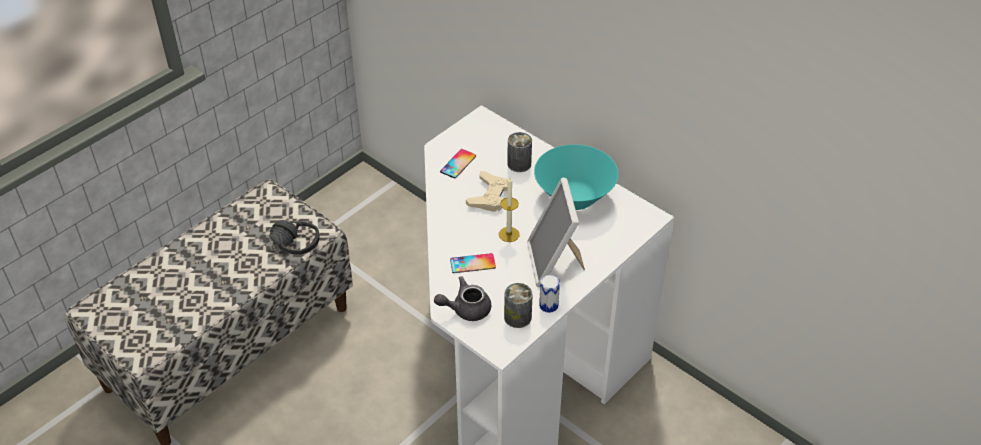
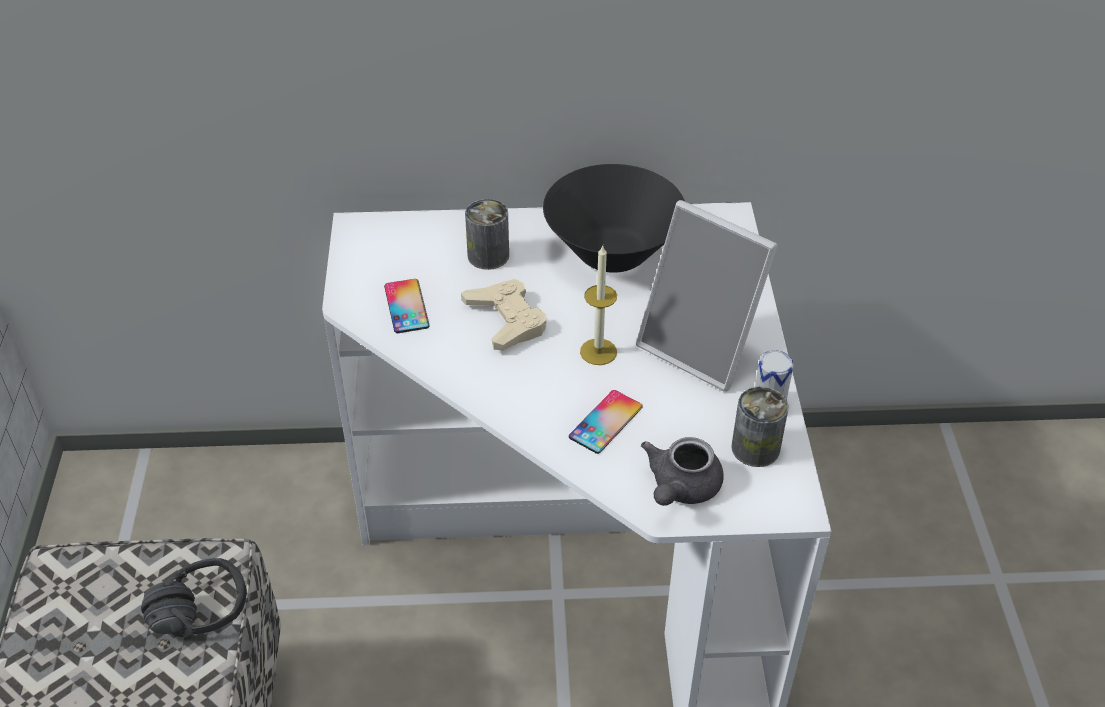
camera: 45 degrees left, 0 degrees up
(574, 197) = (612, 252): turquoise bowl -> black bowl

